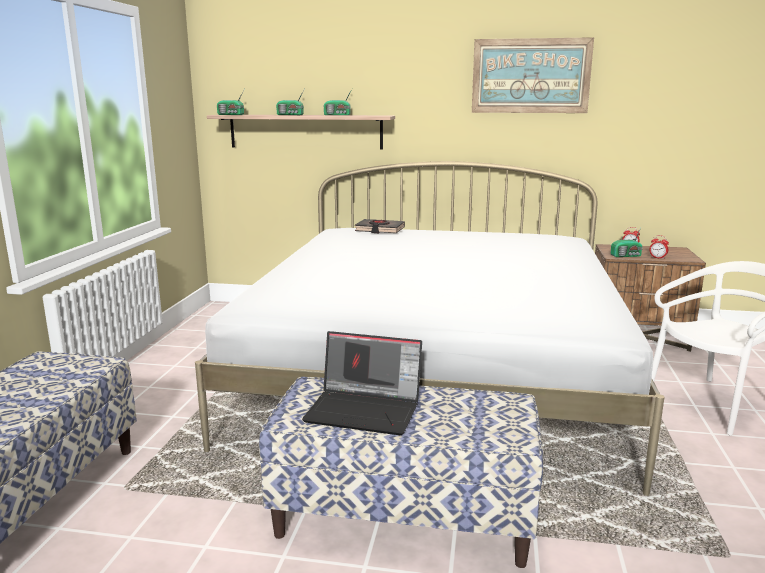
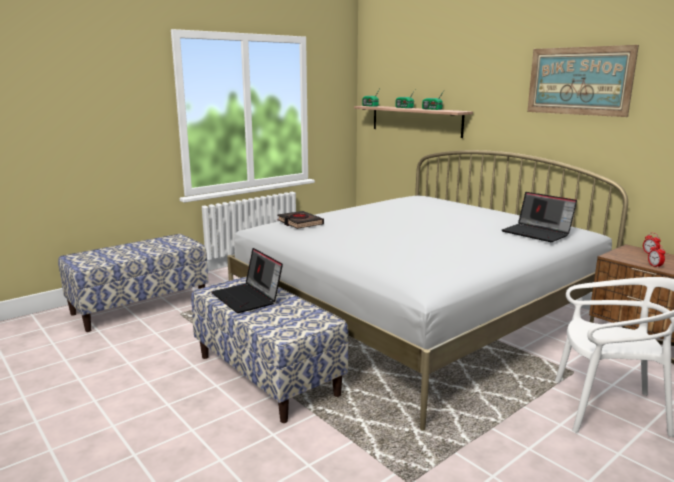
camera: 40 degrees right, 0 degrees up
(379, 230) = (437, 200): black book -> black book (300, 223)
(550, 245) = (537, 233): none -> laptop
(626, 256) = (626, 258): radio -> none

